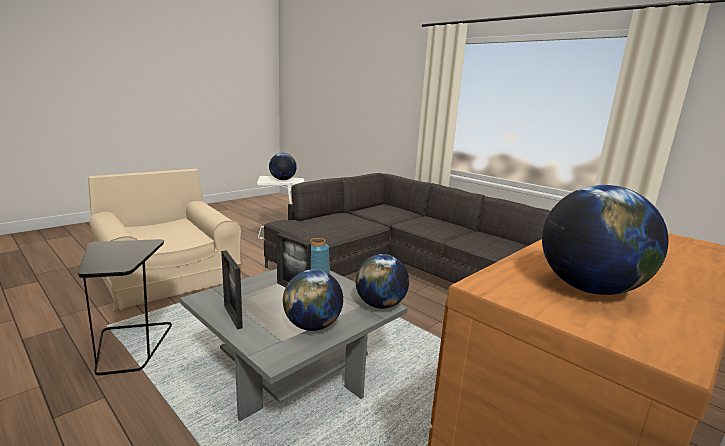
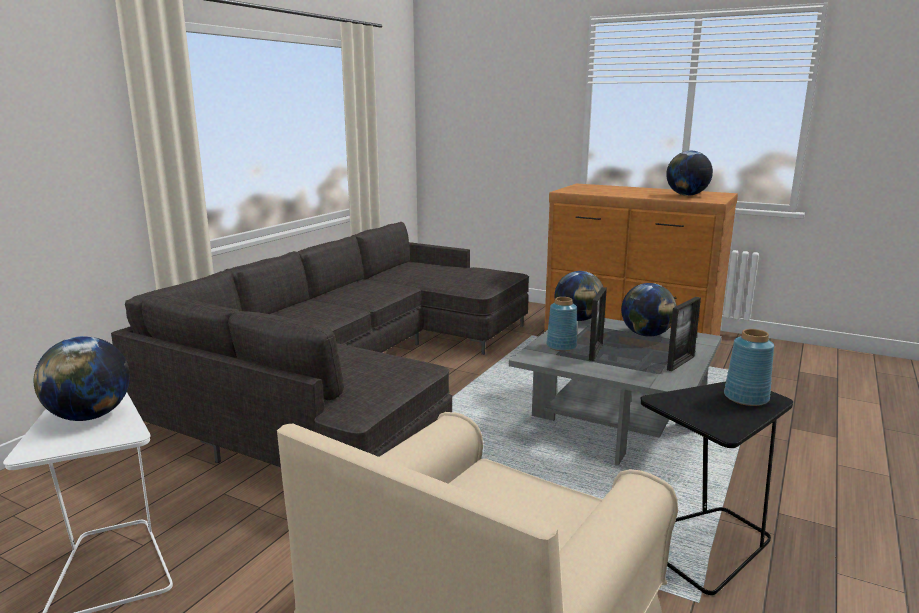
camera: 105 degrees left, 0 degrees up
(109, 262) = (746, 398): none -> blue vase

